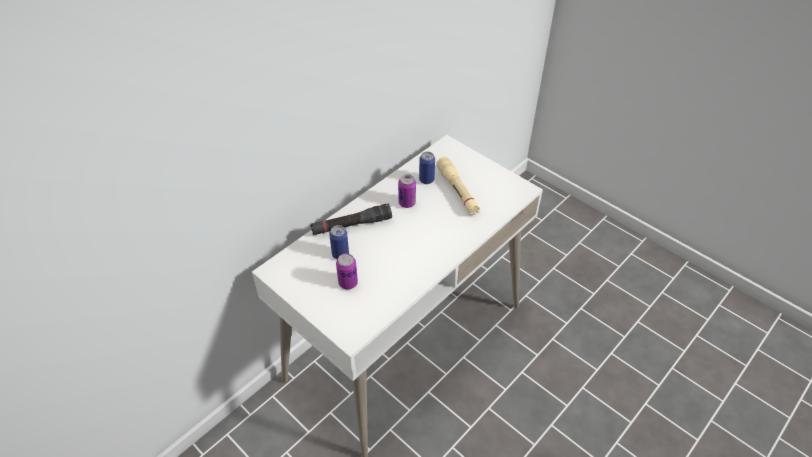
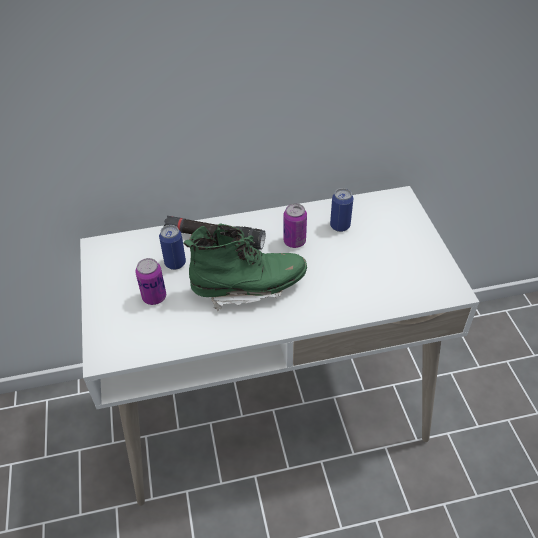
camera: 35 degrees right, 0 degrees up
(405, 246) = (248, 288): none -> green boot
(457, 191) = (365, 254): beige flashlight -> none

